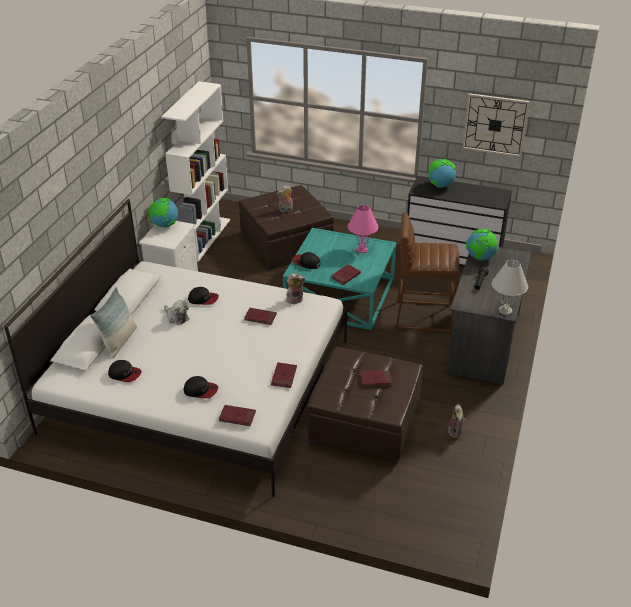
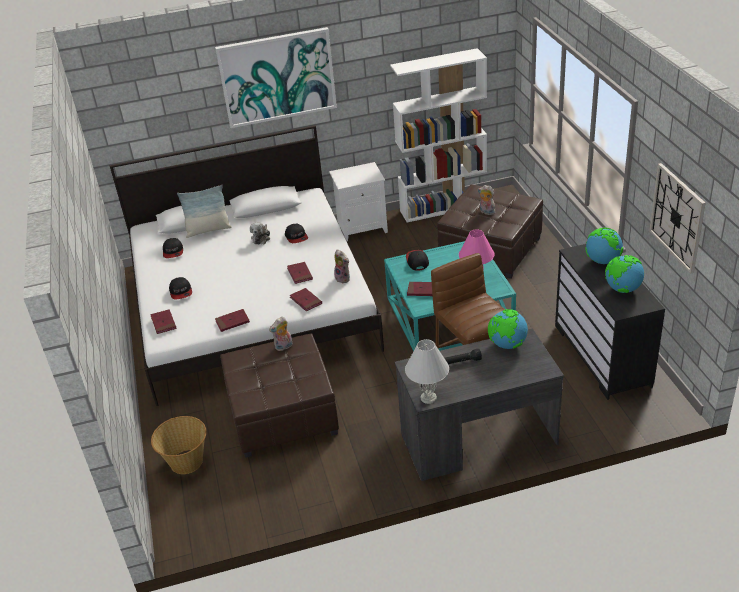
camera: 60 degrees right, 0 degrees up
(100, 160) = (277, 77): none -> picture
(164, 225) = (365, 169): globe -> globe (622, 289)
(369, 502) = (186, 462): none -> basket
(375, 380) = (283, 375): red book -> red book (306, 301)
(456, 432) = (319, 477): plush toy -> plush toy (284, 347)

